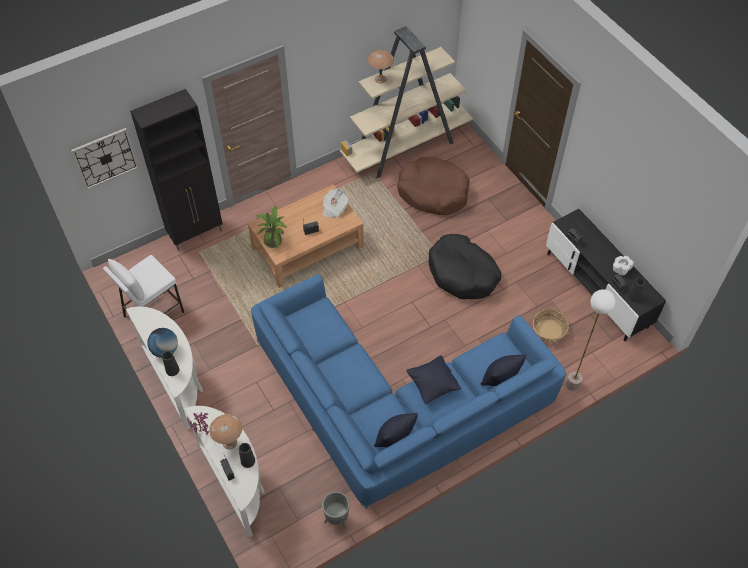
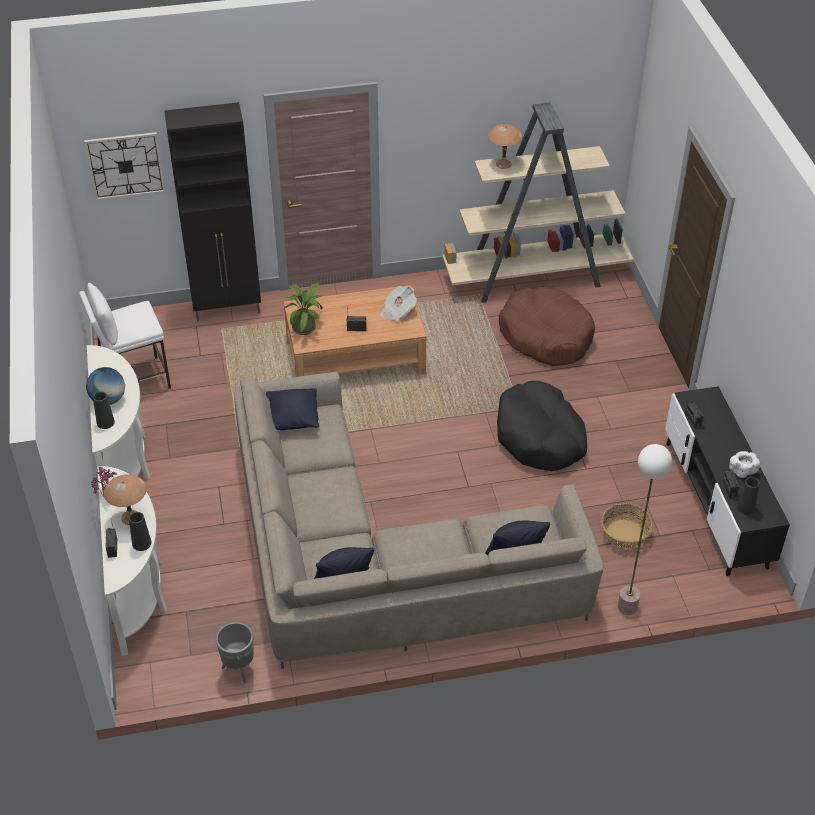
camera: 20 degrees right, 10 degrees down
(394, 404) = (377, 561): blue sofa -> beige sofa
(432, 385) = (422, 537): black pillow -> black pillow (293, 419)

